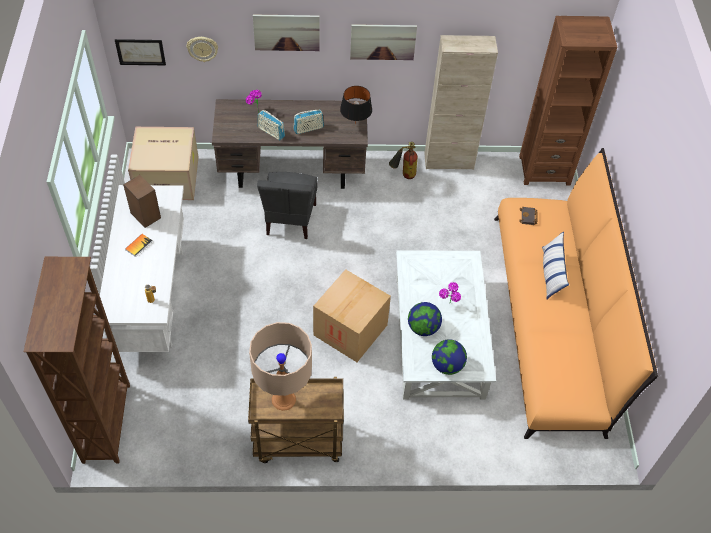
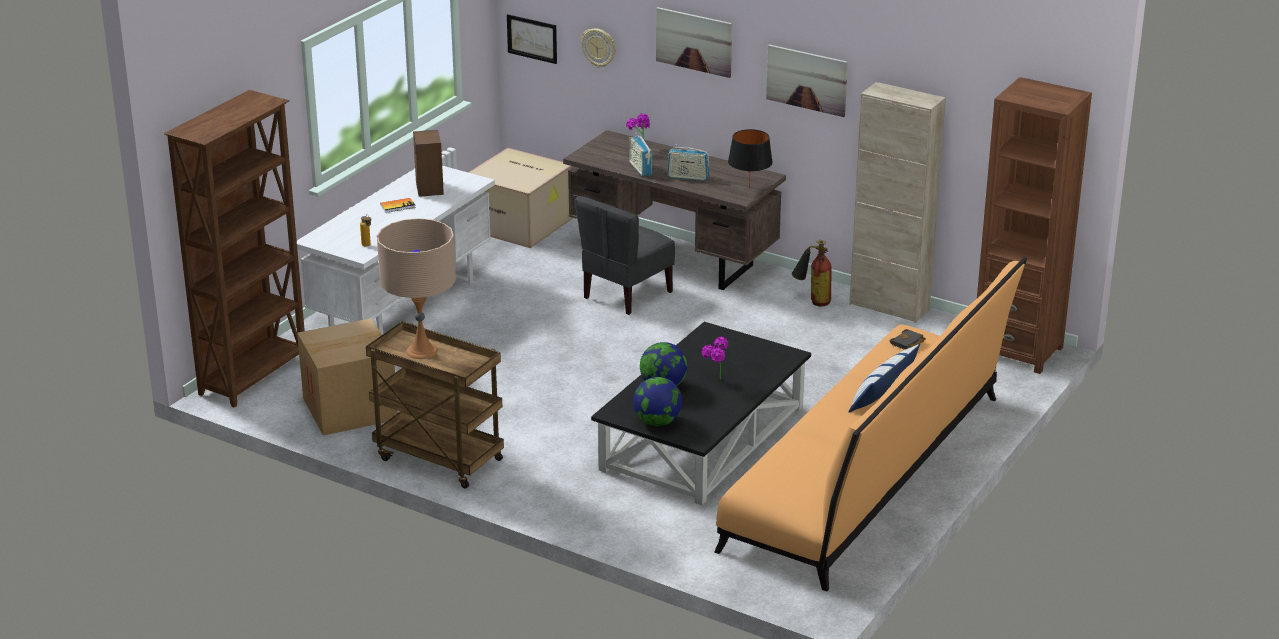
camera: 35 degrees right, 25 degrees down
(350, 330) = (598, 399): cardboard box -> cardboard box (350, 409)
(440, 337) = (703, 439): white coffee table -> black coffee table

